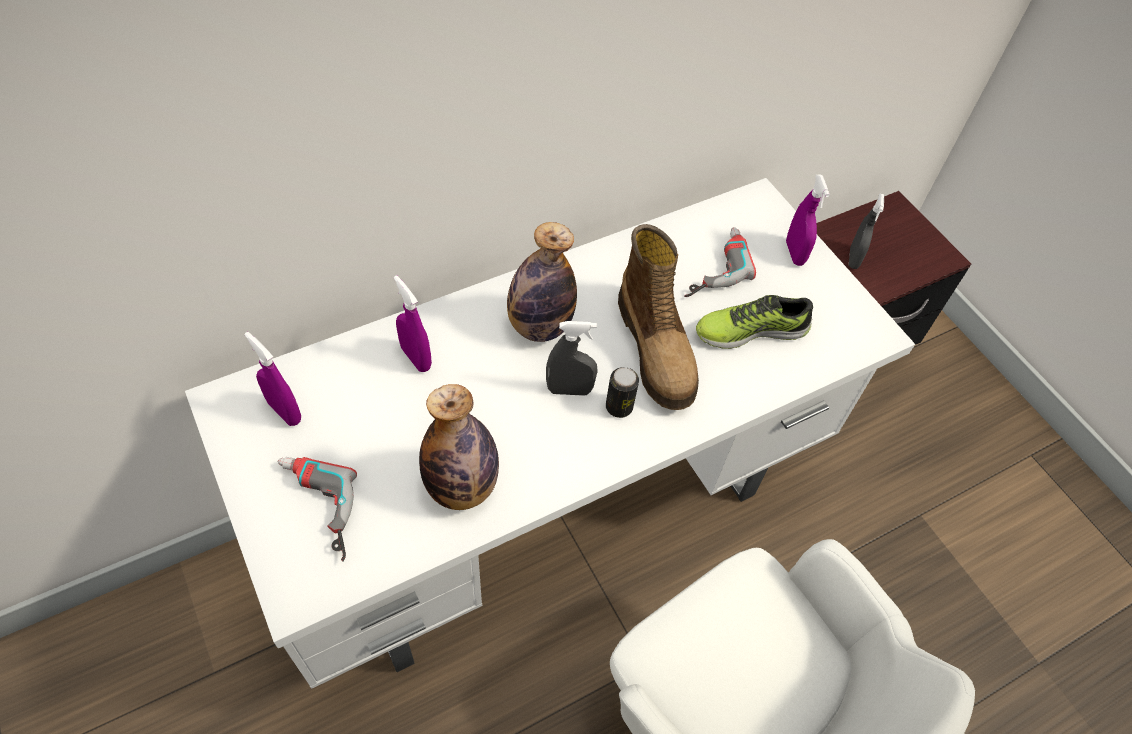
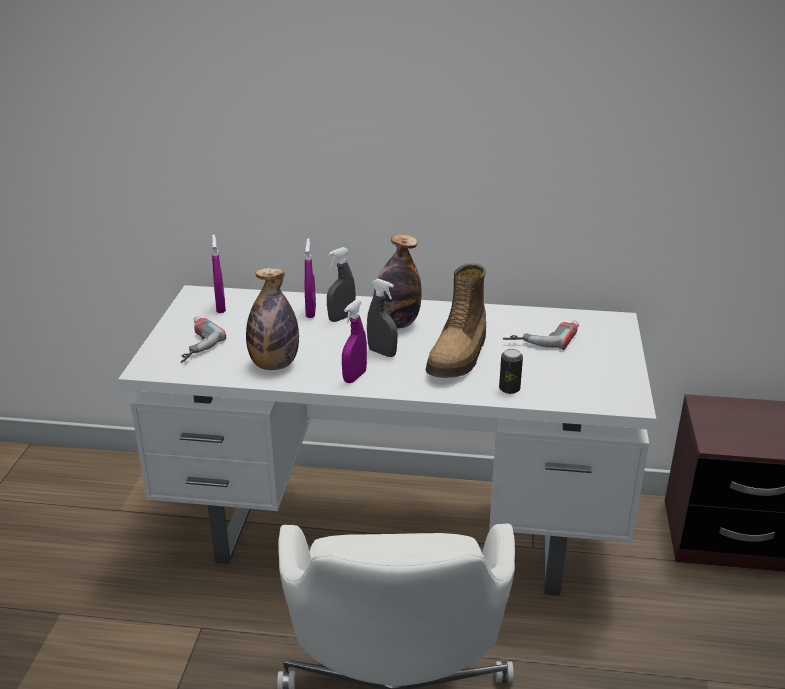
camera: 40 degrees right, 25 degrees down
(619, 407) = (403, 369): can -> can (509, 389)
(750, 330) = (534, 370): shoe -> none
(794, 253) = (613, 349): purple spray bottle -> purple spray bottle (354, 377)
(853, 258) = (719, 423): grey spray bottle -> grey spray bottle (341, 318)

